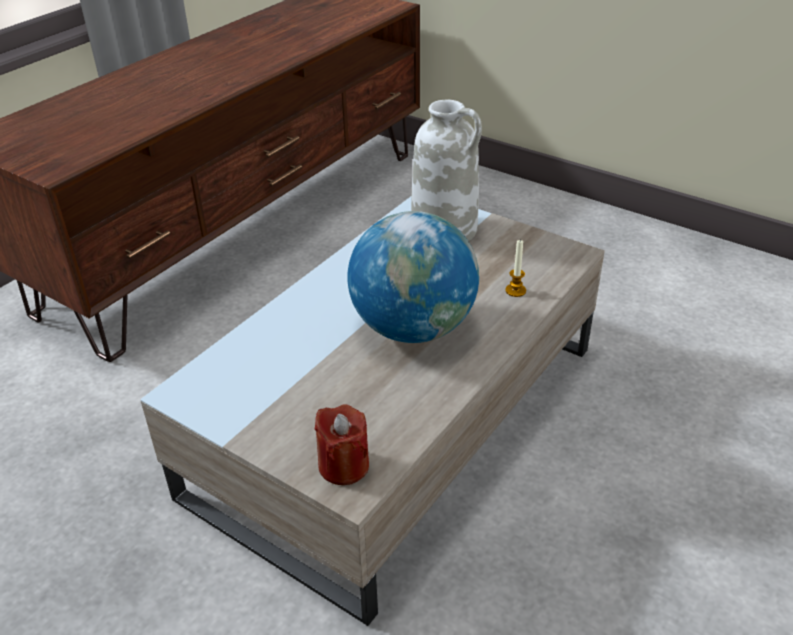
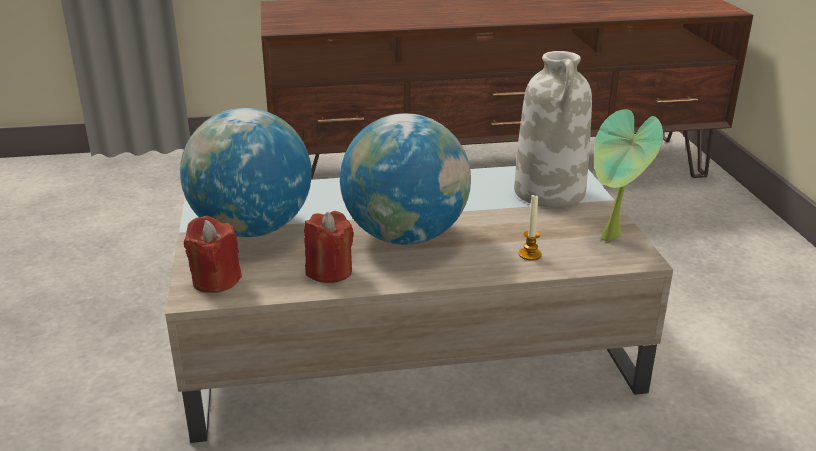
camera: 45 degrees right, 10 degrees down
(284, 400) = (251, 229): none -> globe
(413, 395) = (329, 271): none -> red candle
(541, 247) = (612, 239): none -> potted plant

